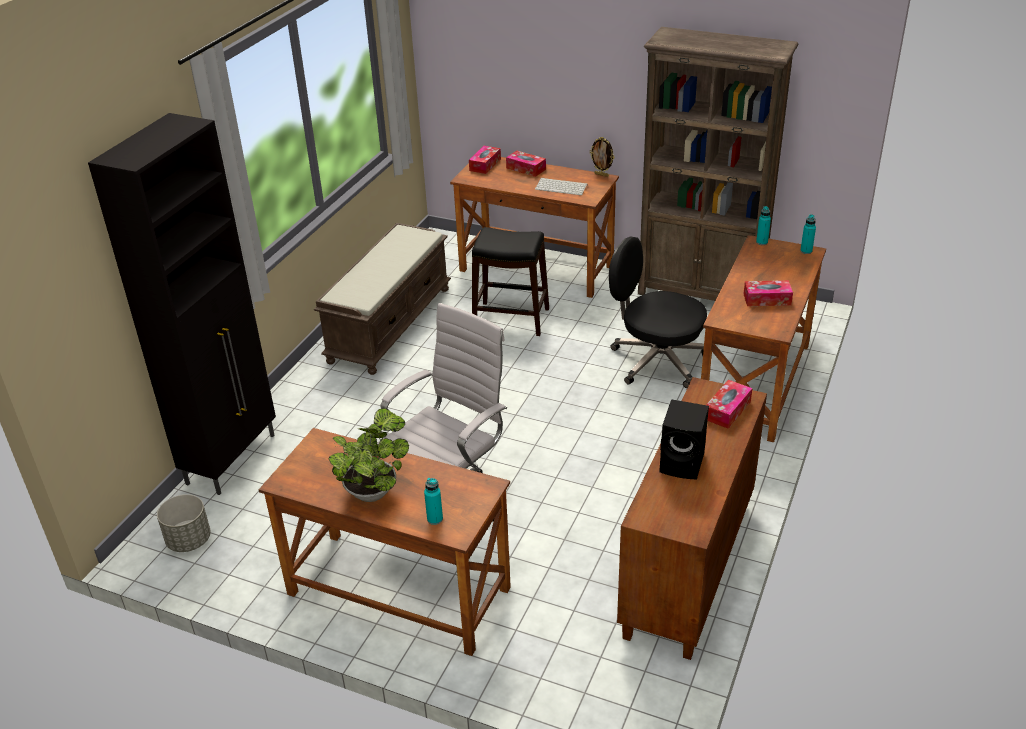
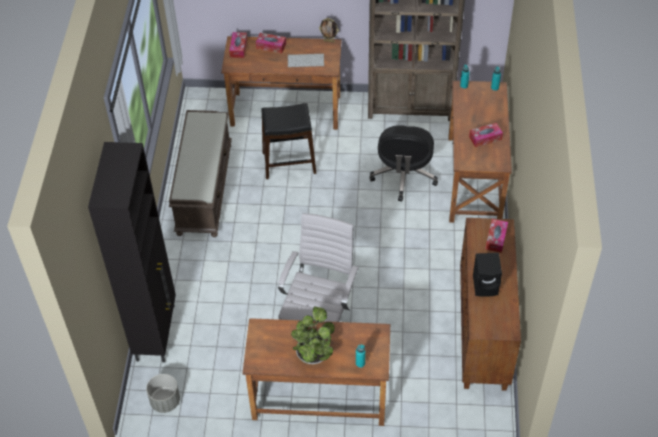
camera: 20 degrees left, 15 degrees up
(656, 360) = (403, 175): black office chair -> black office chair turned 90 degrees counterclockwise

